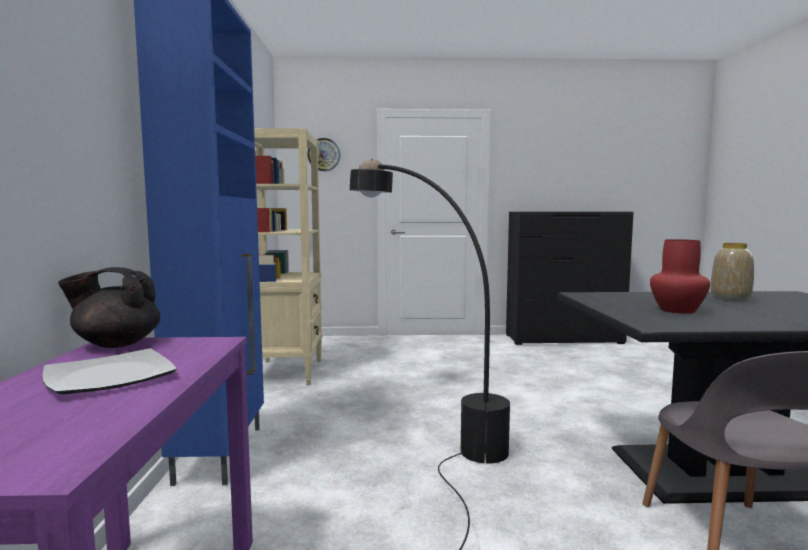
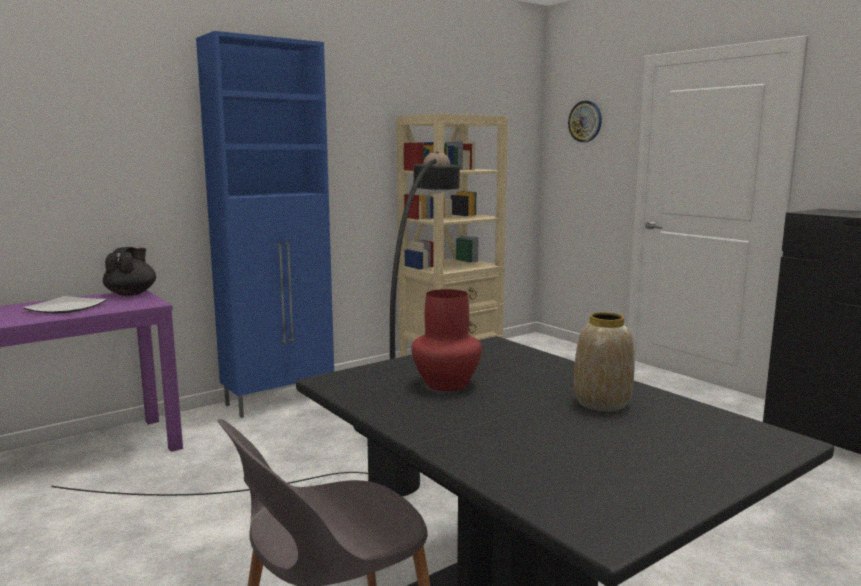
camera: 55 degrees right, 5 degrees up
(116, 344) = (131, 293): black teapot -> black teapot turned 45 degrees clockwise

